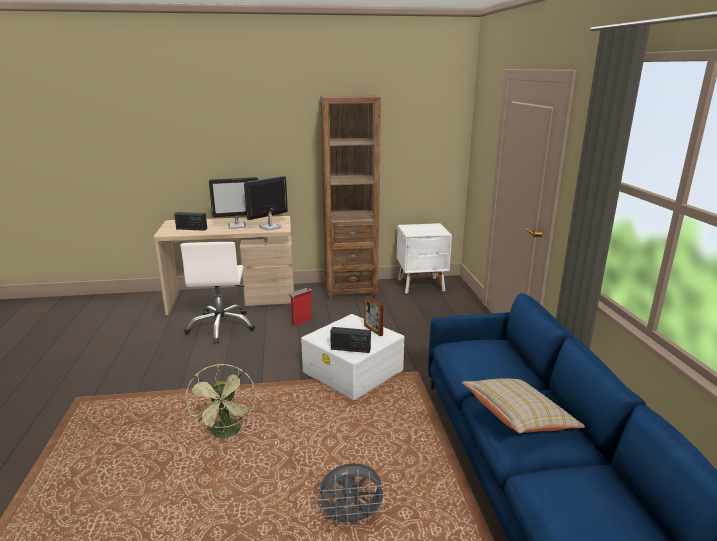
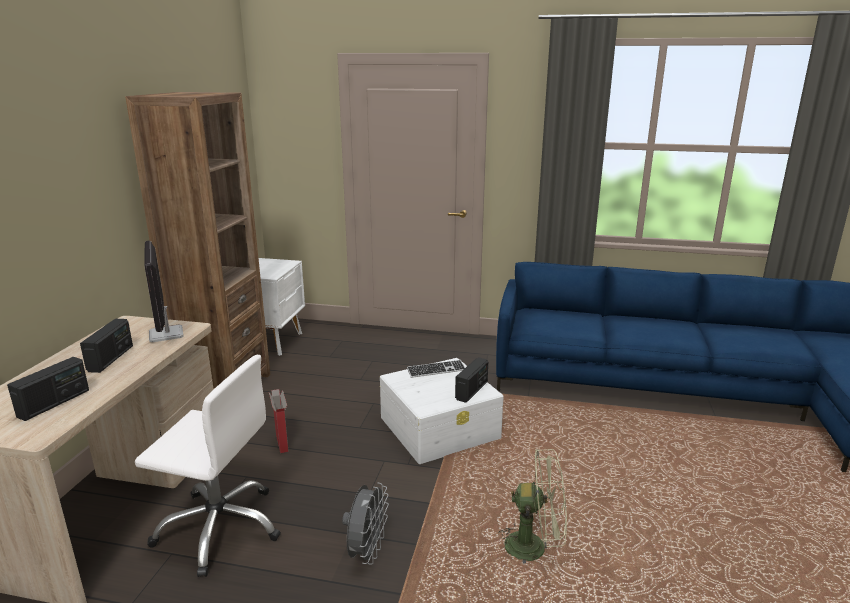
camera: 70 degrees left, 0 degrees up
(237, 226) = (111, 359): monitor -> radio
(351, 519) = (684, 476): grey fan -> grey fan (367, 552)
(373, 330) = (436, 370): picture frame -> keyboard
(518, 419) = (656, 332): beige pillow -> none

